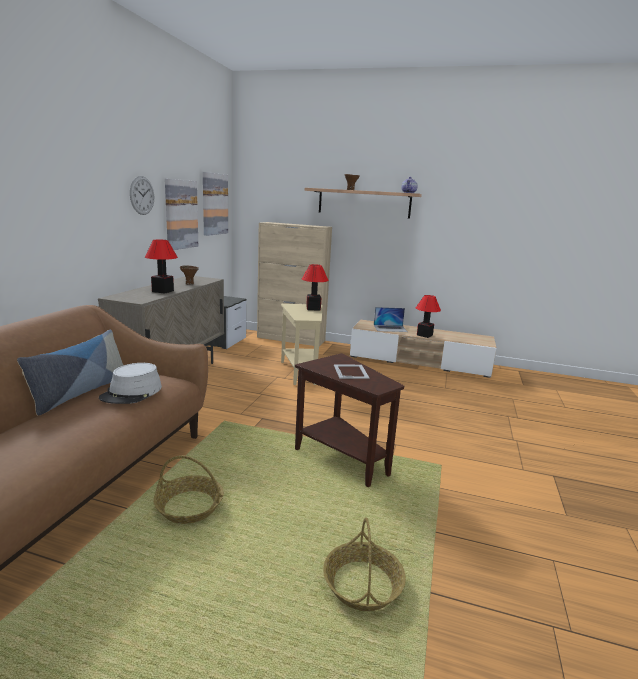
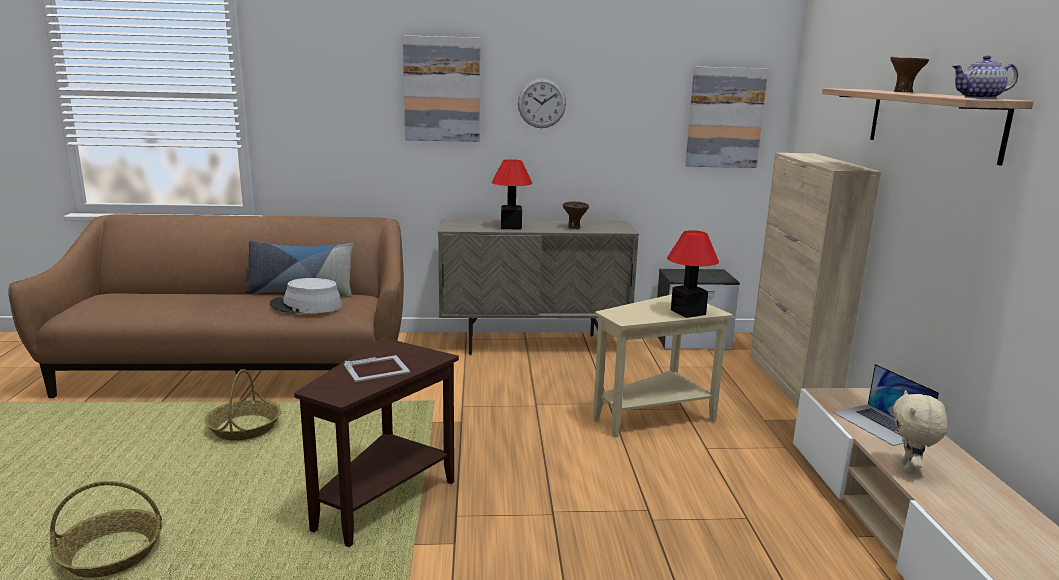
camera: 70 degrees right, 0 degrees up
(180, 214) = (626, 131): picture -> picture (442, 89)
(424, 335) = (909, 469): table lamp -> beige plush toy

